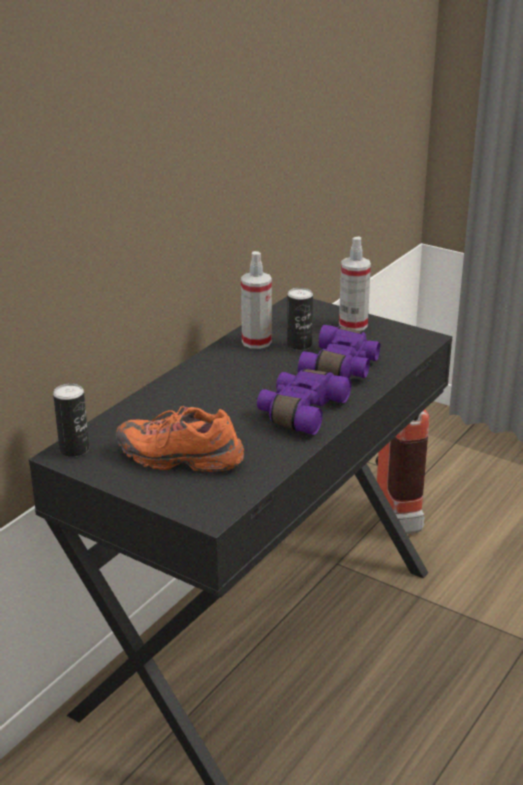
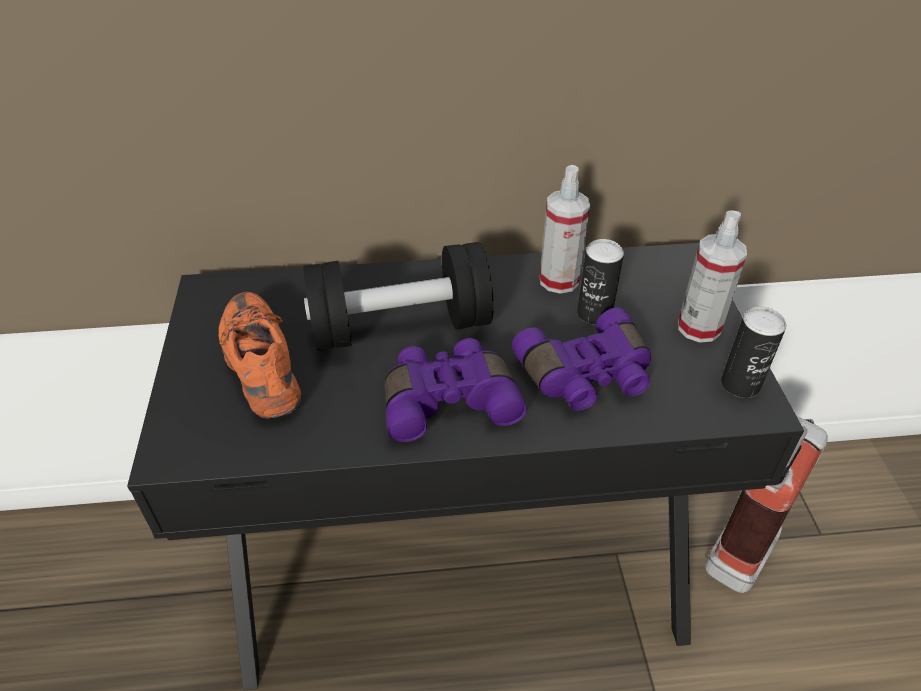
camera: 50 degrees right, 15 degrees up
(74, 449) = (219, 290): can -> can (740, 384)
(217, 402) = (400, 326): none -> black dumbbell

